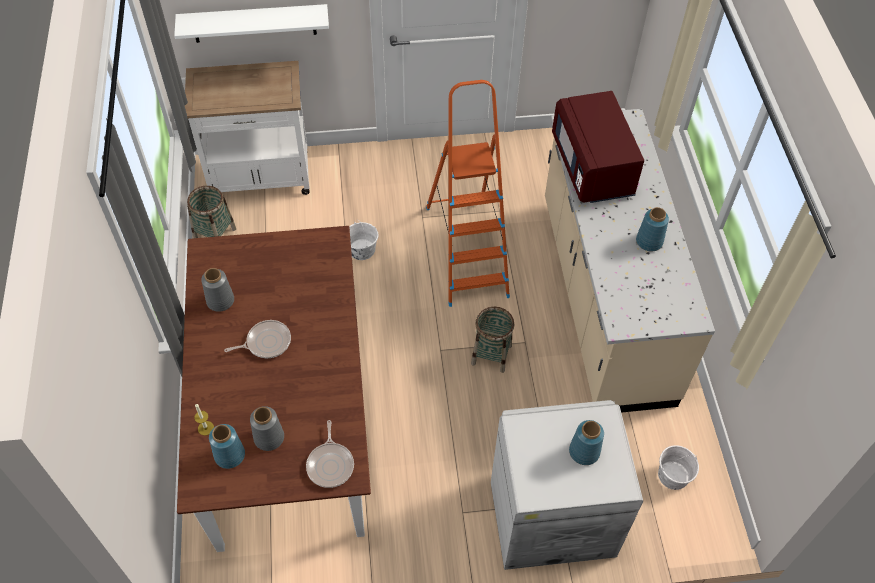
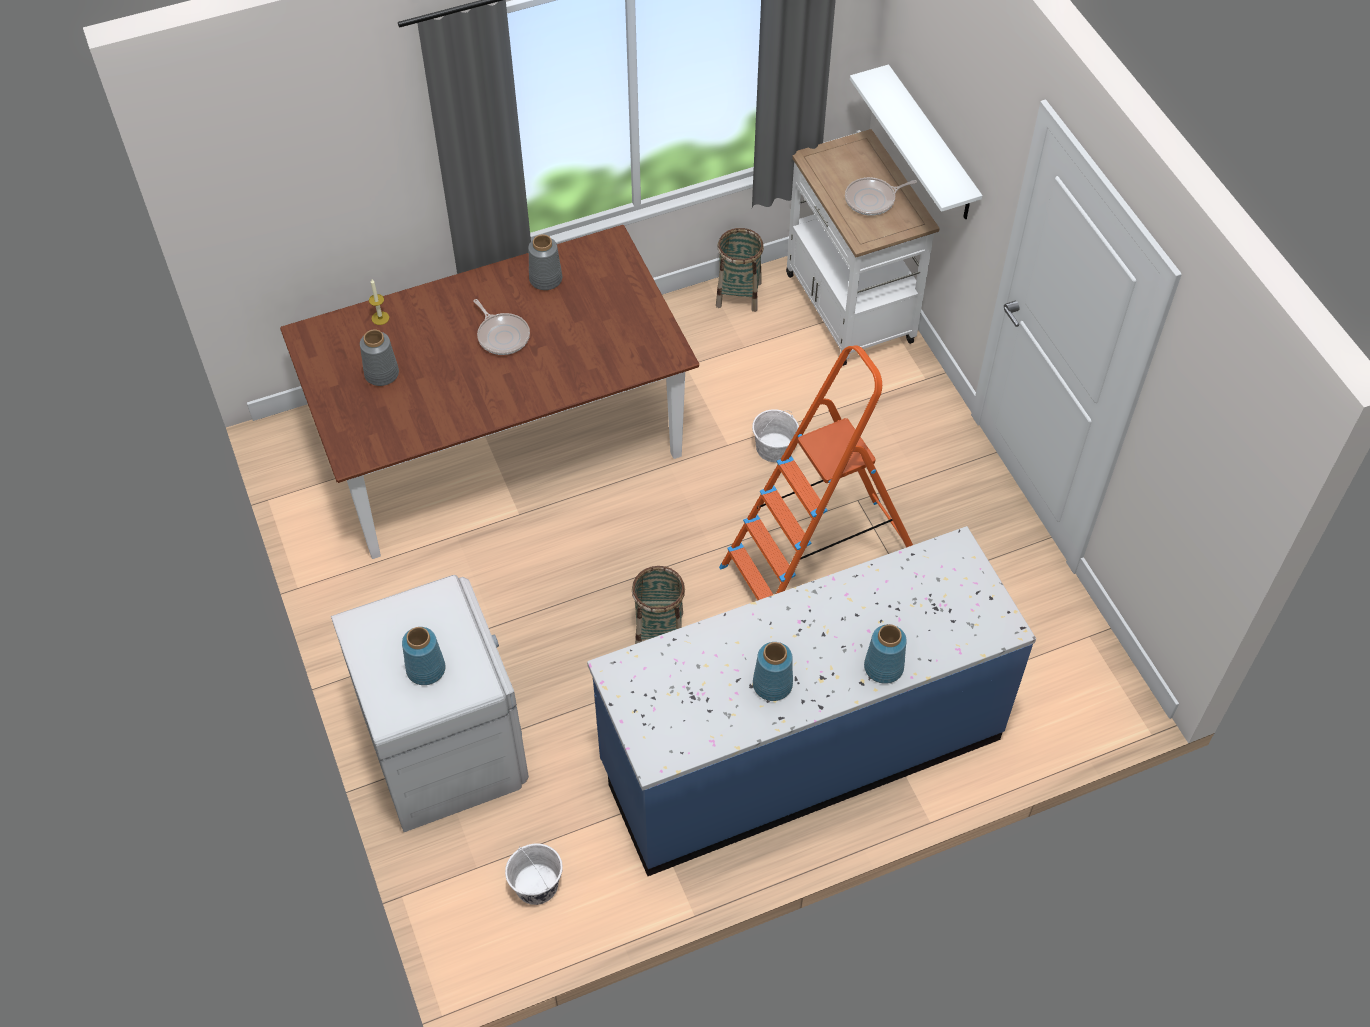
camera: 75 degrees right, 0 degrees up
(229, 454) = (353, 347): blue vase -> blue vase (884, 667)
(330, 464) = (362, 436): frying pan -> frying pan (872, 200)
(593, 167) = (885, 594): red microwave -> none
(603, 299) = (800, 751): beige counter -> blue counter

